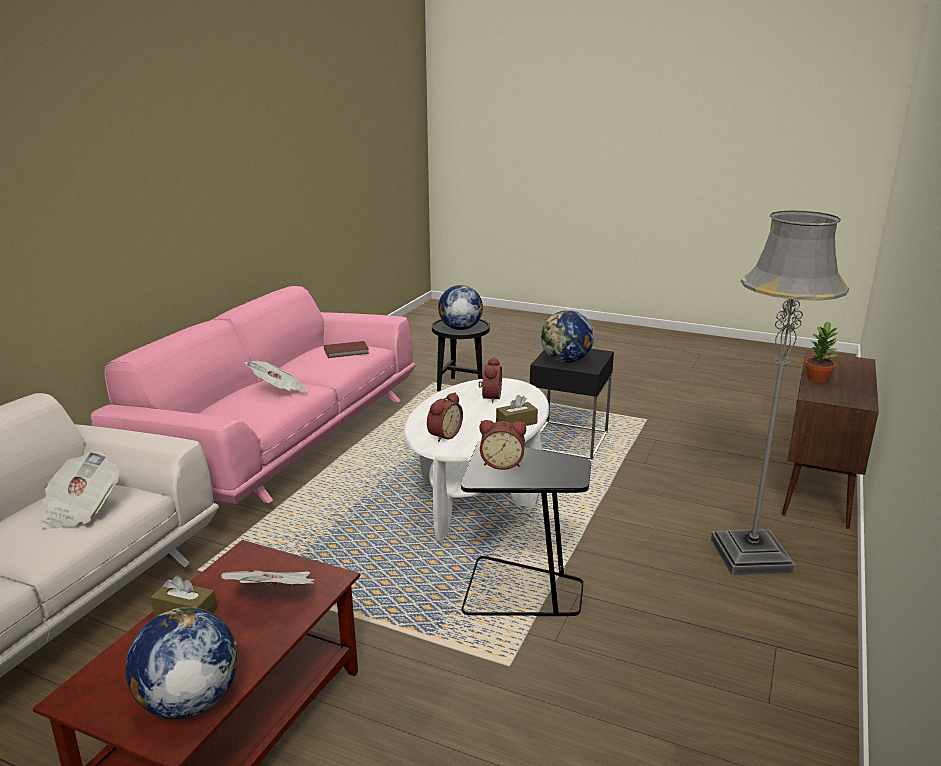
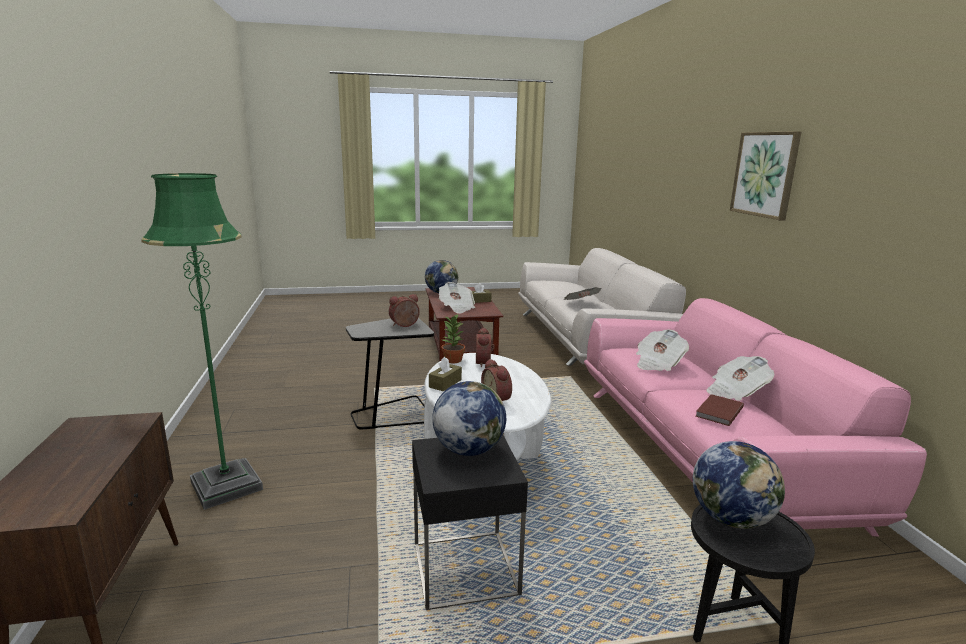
camera: 145 degrees right, 5 degrees down
(99, 180) = (765, 174): none -> picture
(294, 357) = (736, 392): none -> newspaper
(750, 556) = (226, 486): grey floor lamp -> green floor lamp
(818, 378) = (108, 452): potted plant -> potted plant (452, 360)

